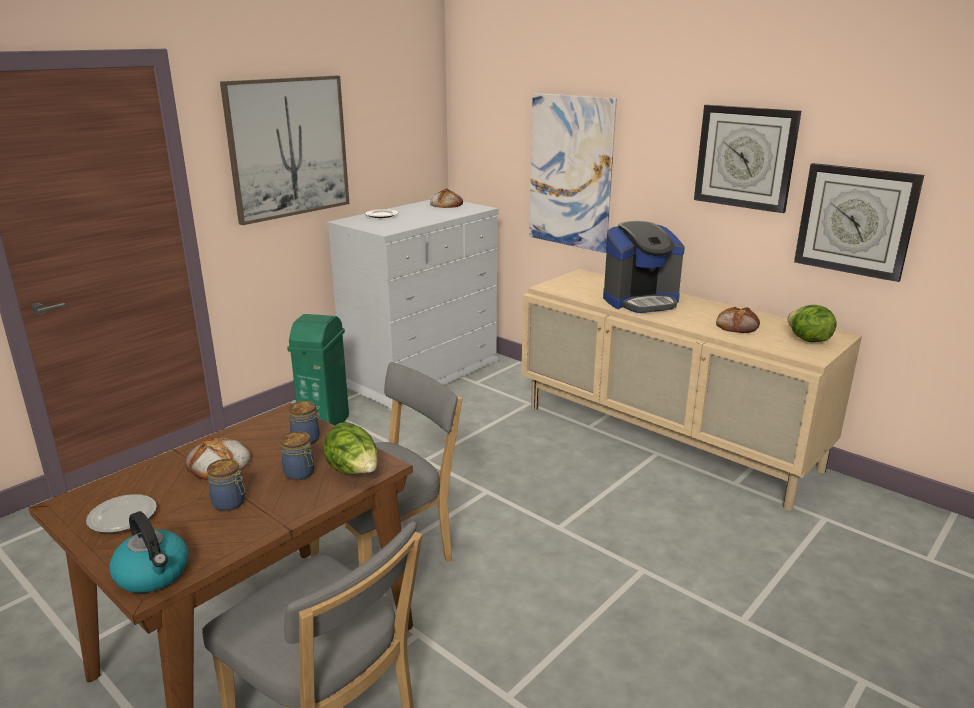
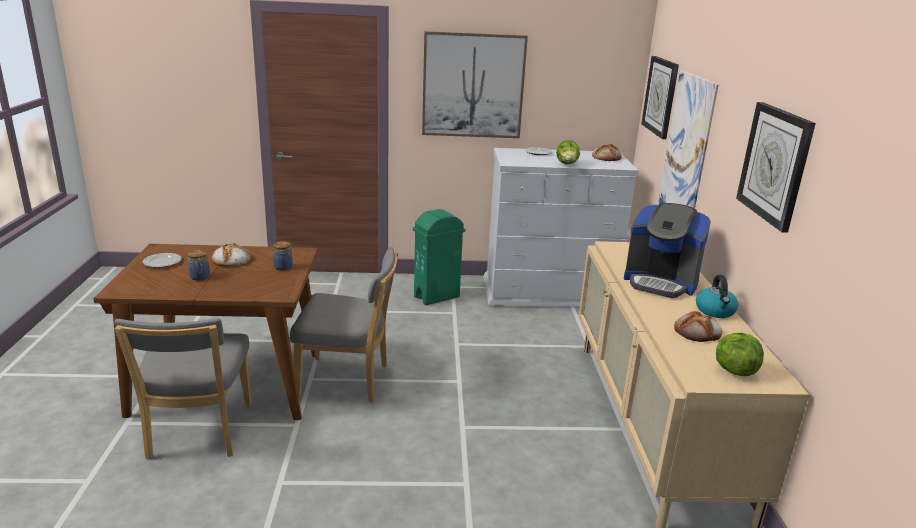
camera: 45 degrees right, 0 degrees up
(153, 574) = (126, 288): kettle -> kettle (715, 311)
(300, 474) = (247, 280): jar -> none
(354, 472) = (267, 291): lettuce -> lettuce (567, 164)
(855, 221) = (829, 260): wall clock -> wall clock (660, 96)

